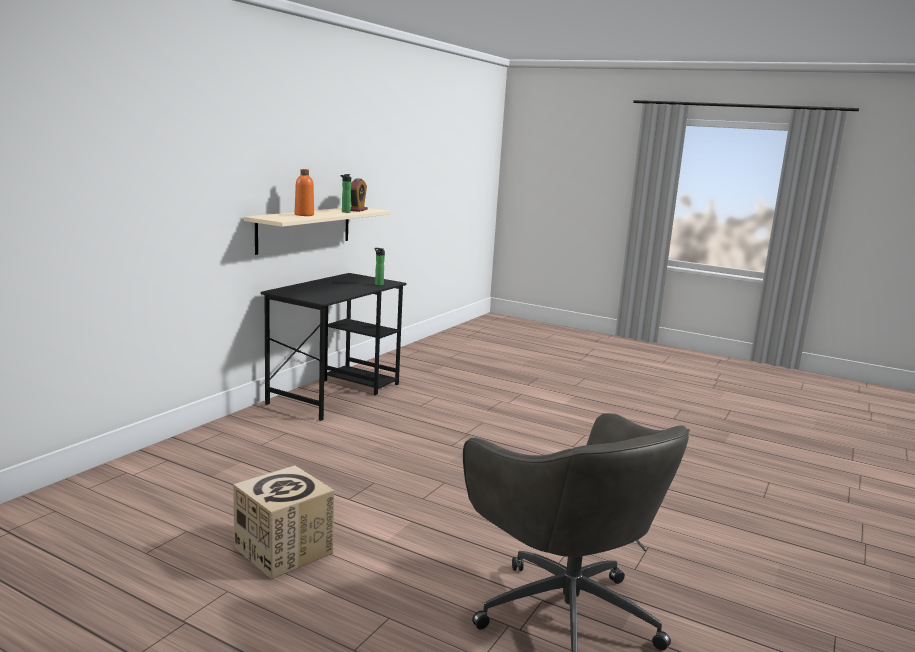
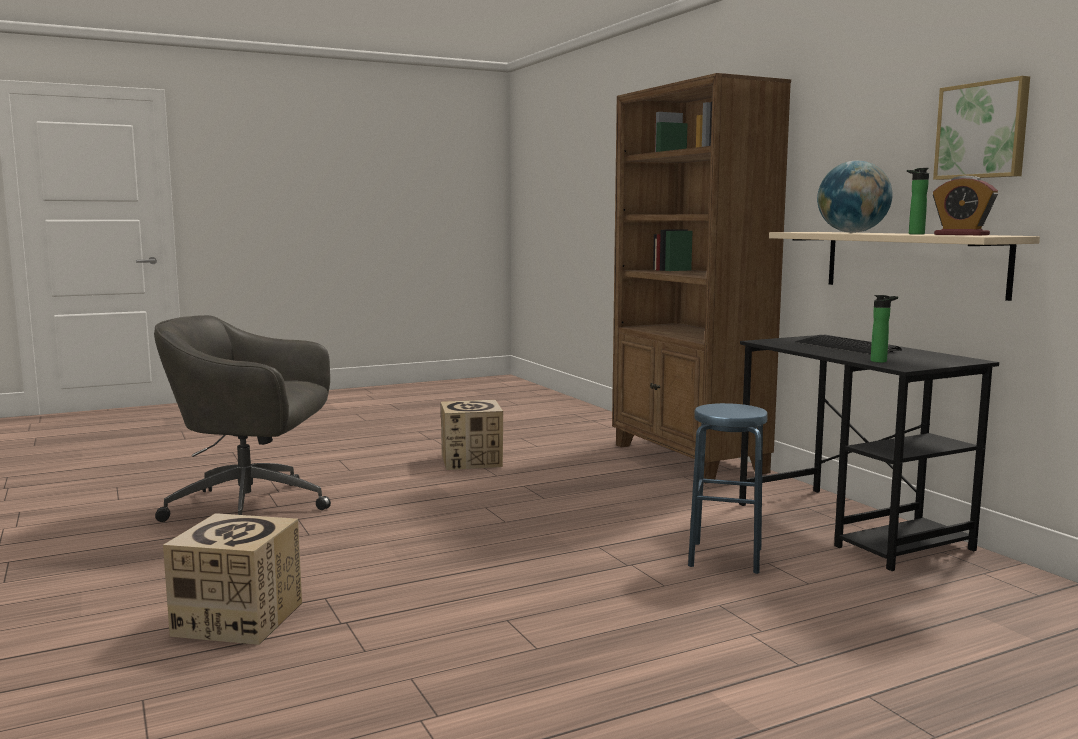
camera: 125 degrees right, 5 degrees down
(197, 450) = (688, 459): none -> brown bookcase
(304, 215) = (852, 232): orange bottle -> globe
(328, 288) = (846, 347): none -> keyboard
(332, 150) = (983, 130): none -> picture
(425, 414) = (725, 557): none -> blue stool
(689, 510) = (238, 619): none -> cardboard box

